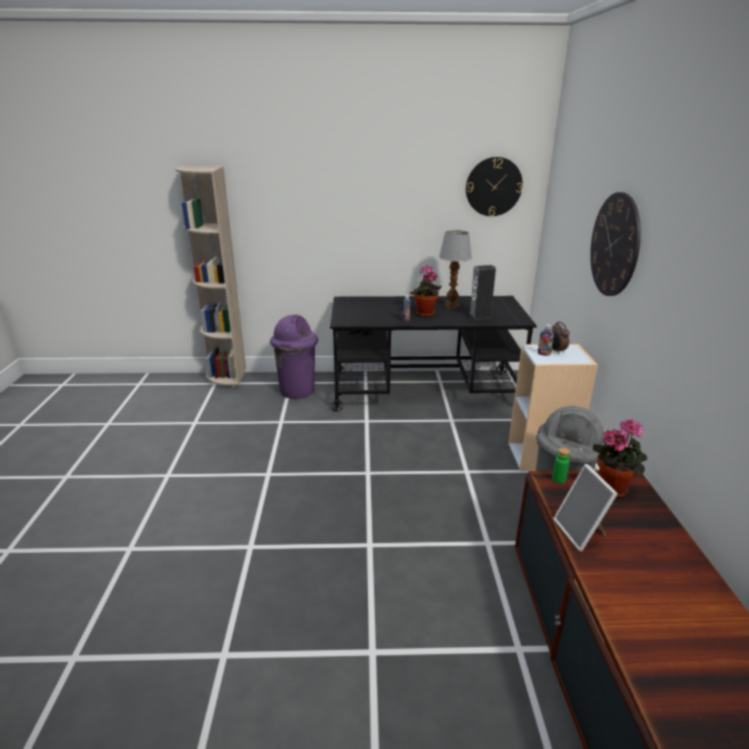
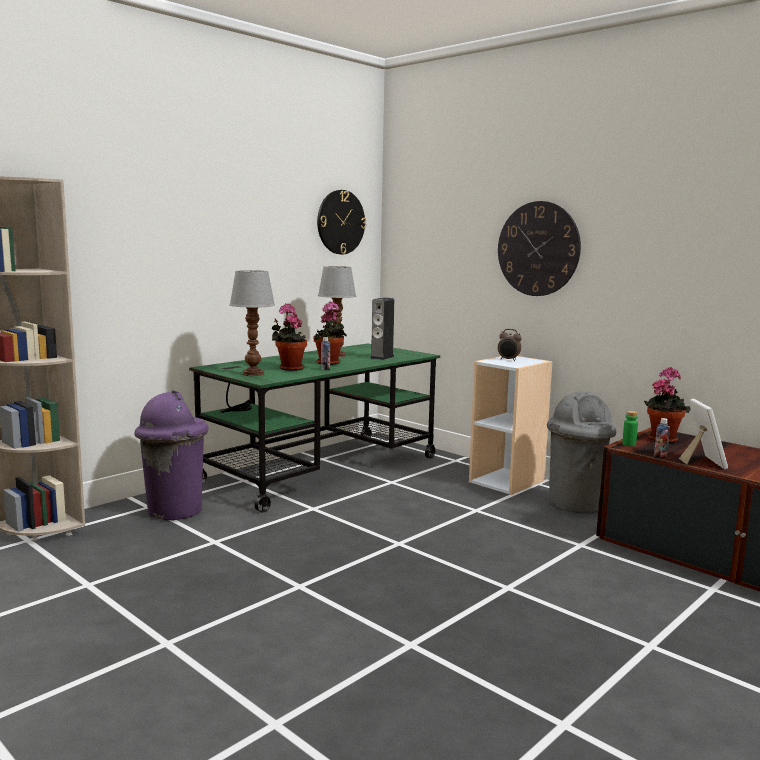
camera: 45 degrees left, 15 degrees down
(352, 313) = (253, 374): none -> table lamp
(386, 313) = (289, 368): none -> potted plant
(423, 391) = (321, 470): black desk -> green desk
(544, 354) = (505, 362): bottle -> bottle (660, 457)
(581, 532) = (701, 462): picture frame -> picture frame turned 120 degrees counterclockwise

